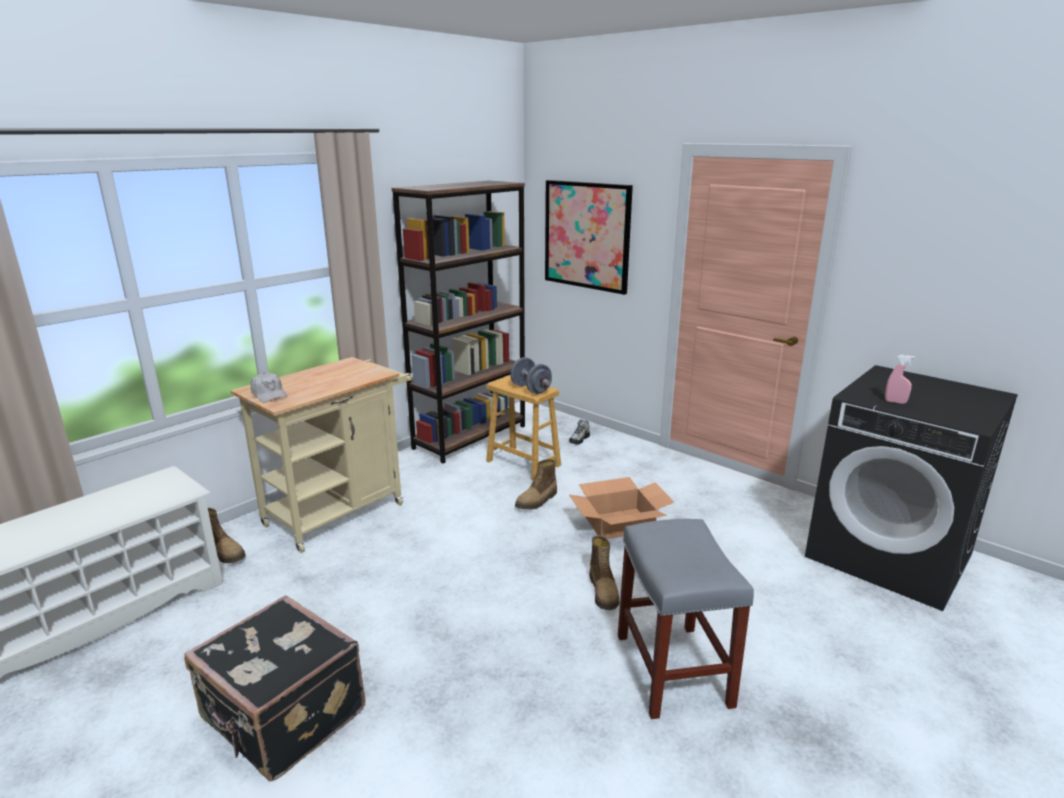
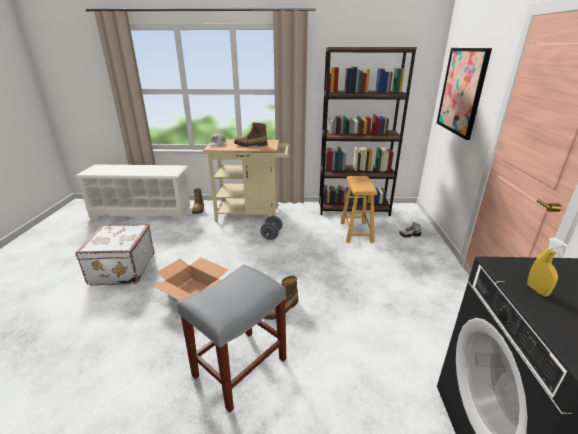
camera: 50 degrees right, 5 degrees up
(282, 718) = (121, 269): black suitcase -> white suitcase
(531, 389) = (361, 186): grey dumbbell -> grey dumbbell (271, 235)
(537, 501) = (330, 252): boot -> boot (250, 145)
(619, 523) = (350, 286): cardboard box -> cardboard box (193, 293)
(895, 402) = (537, 290): pink spray bottle -> yellow spray bottle

